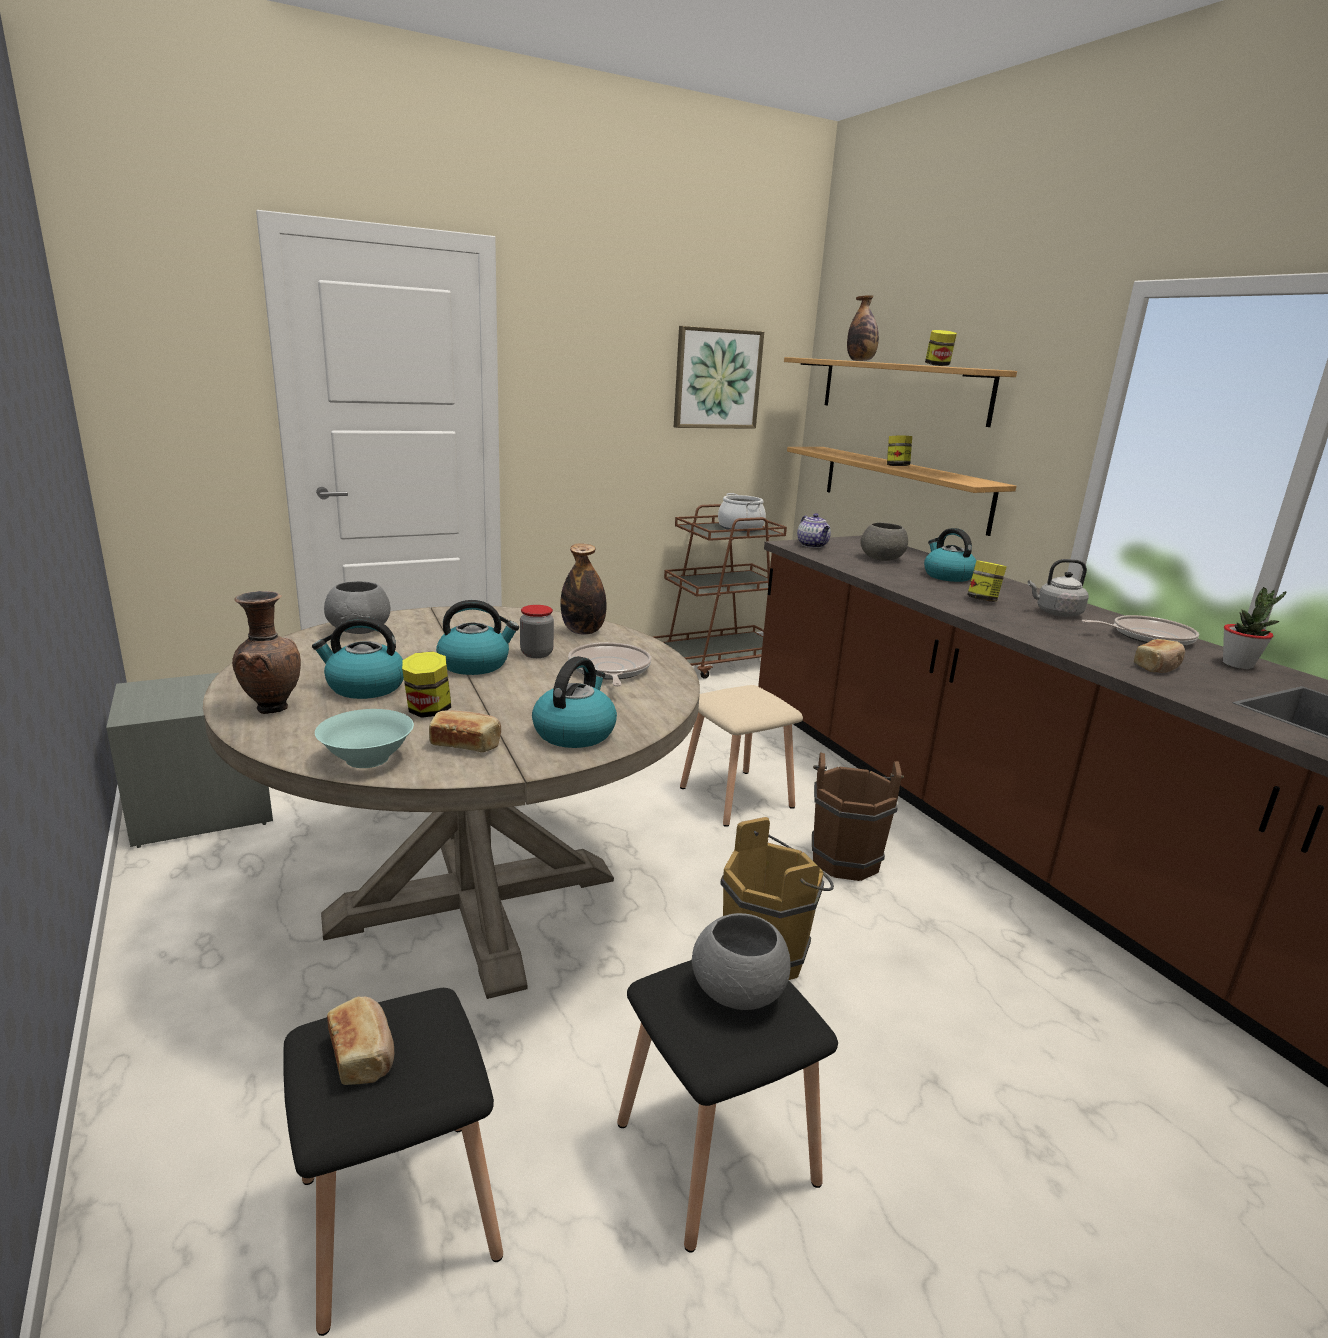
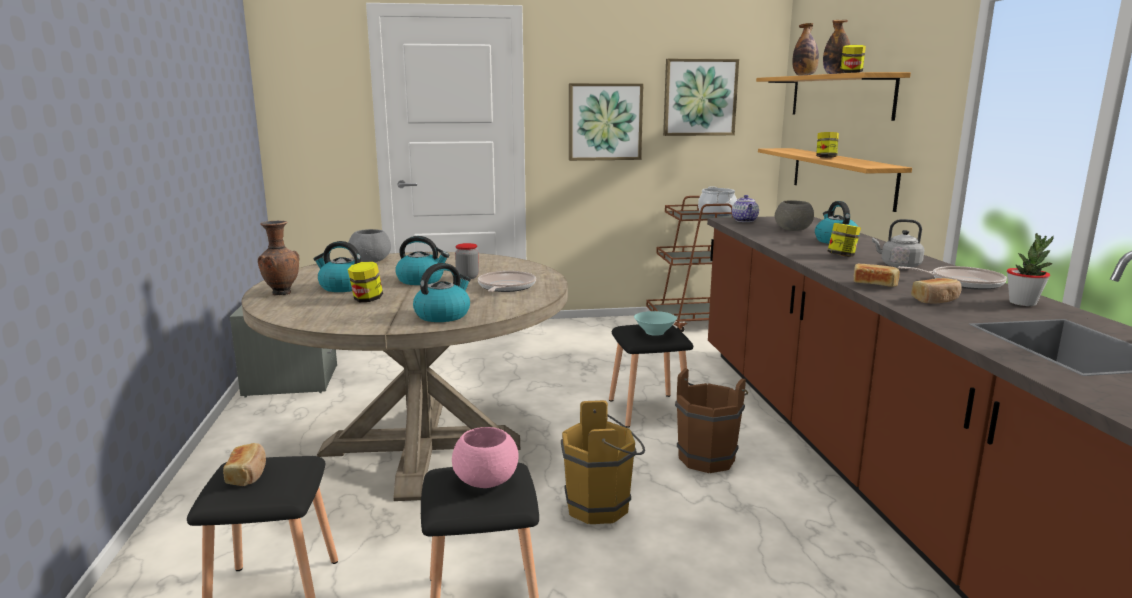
camera: 20 degrees right, 5 degrees down
(366, 759) = (307, 318): turquoise bowl -> turquoise bowl (654, 332)
(466, 744) = (370, 316): bread -> bread (874, 284)
(583, 631) = (513, 267): bottle -> bottle (835, 74)
(603, 407) = (605, 122): none -> picture
(738, 798) = (650, 411): beige stool -> black stool
(739, 992) = (486, 481): grey bowl -> pink bowl

